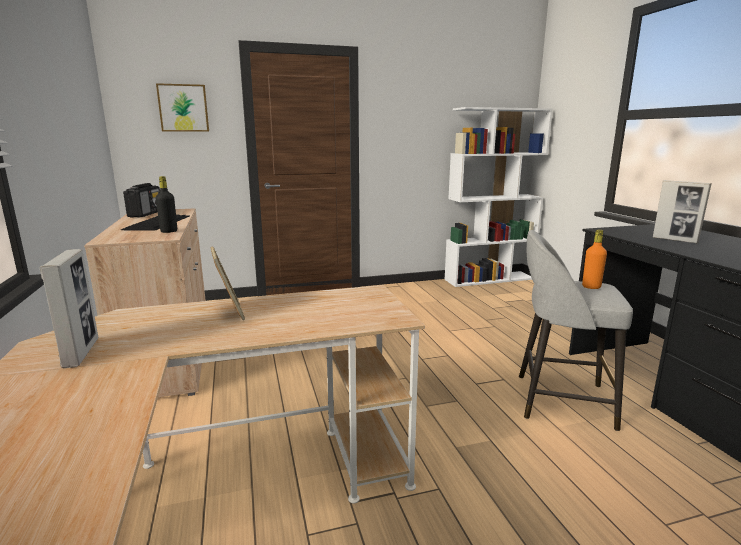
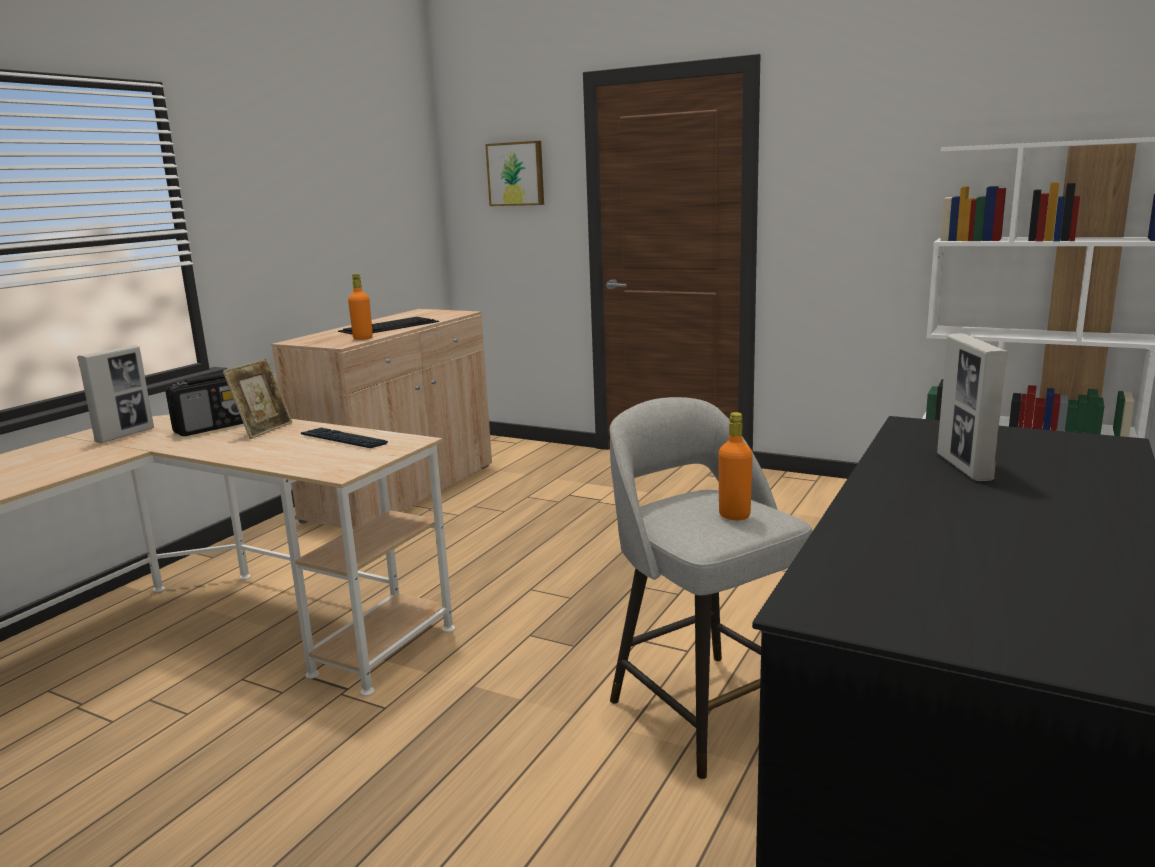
camera: 45 degrees right, 0 degrees up
(145, 214) = (415, 314): radio -> radio (215, 427)
(169, 231) = (363, 338): black bottle -> orange bottle
(323, 301) = (343, 440): none -> keyboard

